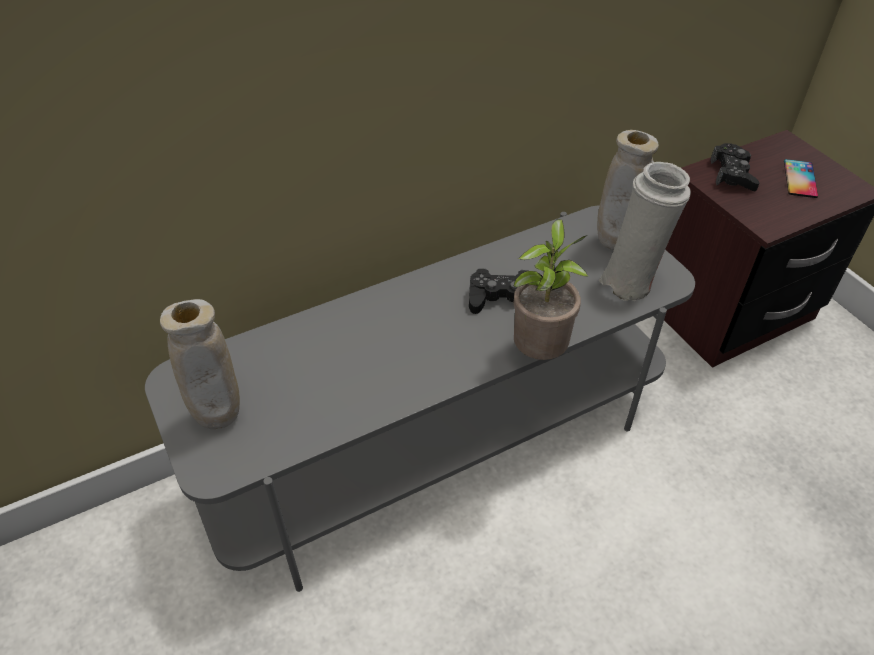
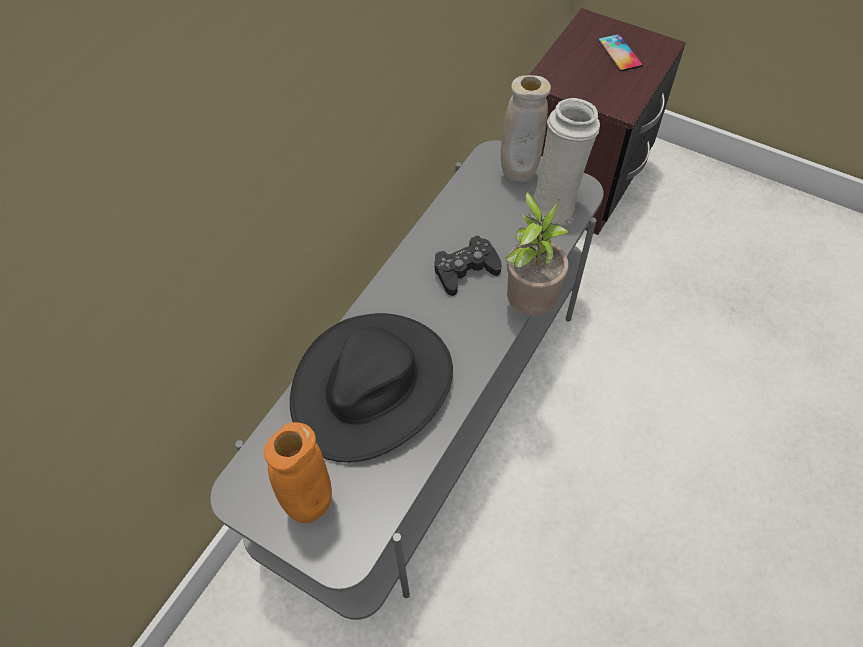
camera: 30 degrees left, 10 degrees up
(220, 418) = (311, 506): beige vase -> orange vase
(344, 352) = (372, 386): none -> black hat
(732, 174) = (568, 69): black game controller -> none

